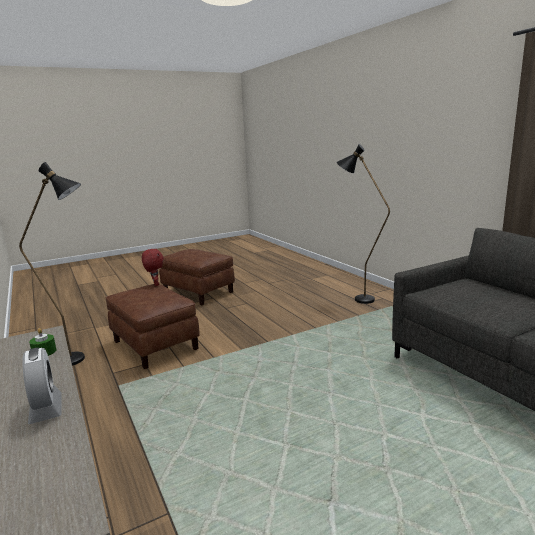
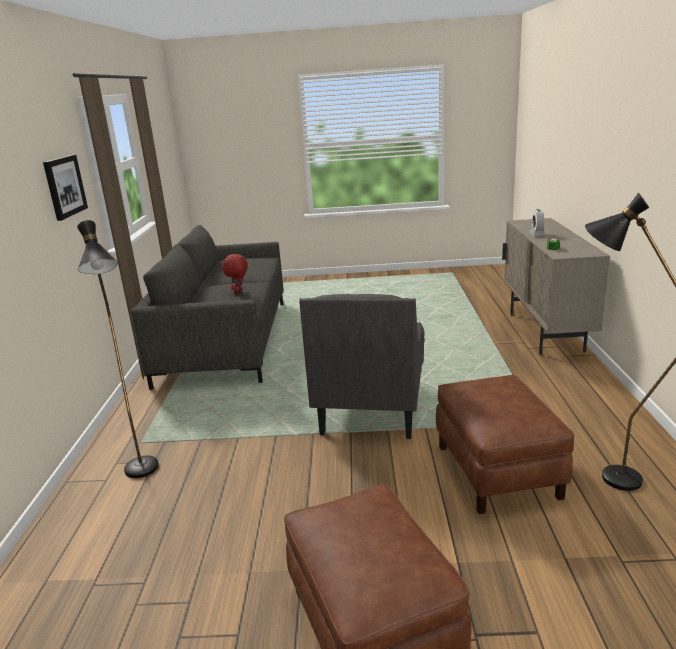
camera: 150 degrees left, 5 degrees up
(155, 284) = (488, 433): red plush toy -> red plush toy (238, 293)
(270, 362) = (371, 407): none -> grey armchair
(483, 133) = (64, 186): none -> picture

